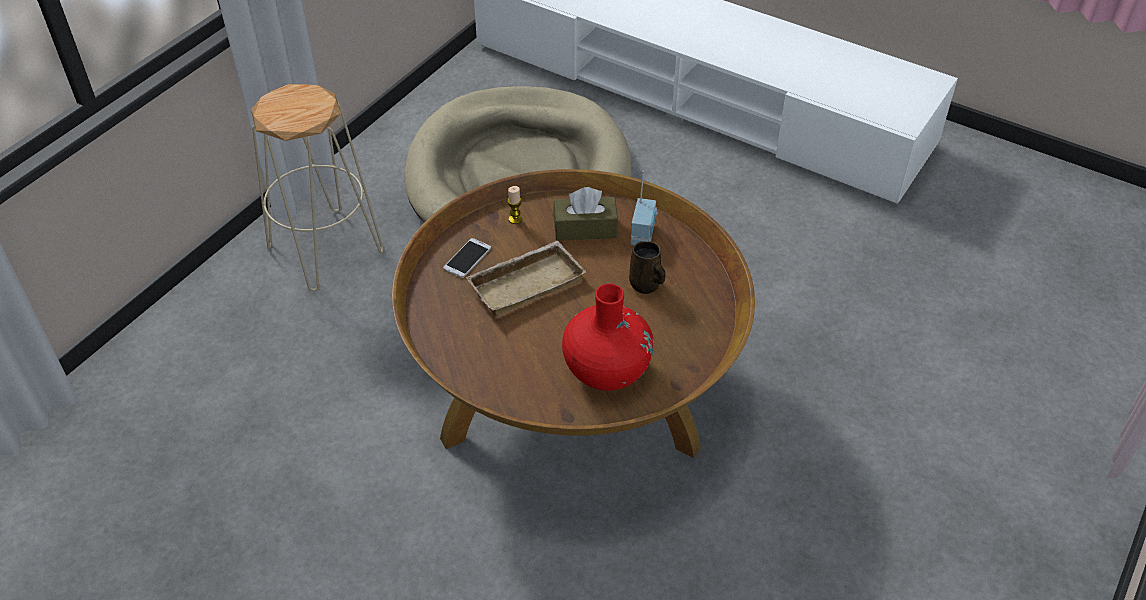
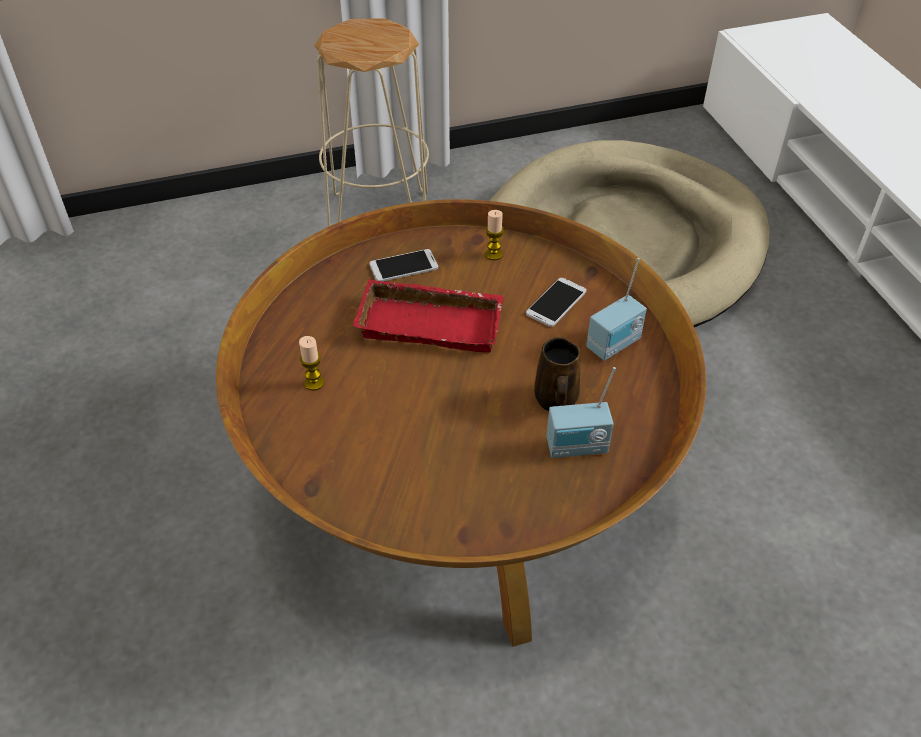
camera: 40 degrees right, 0 degrees up
(498, 360) = (314, 383): none -> candle
(526, 282) = (432, 322): beige tray -> red tray
(585, 228) = (556, 302): brown tissue box -> phone
(606, 370) = (408, 466): red vase -> none
(684, 304) = (577, 448): none -> radio

